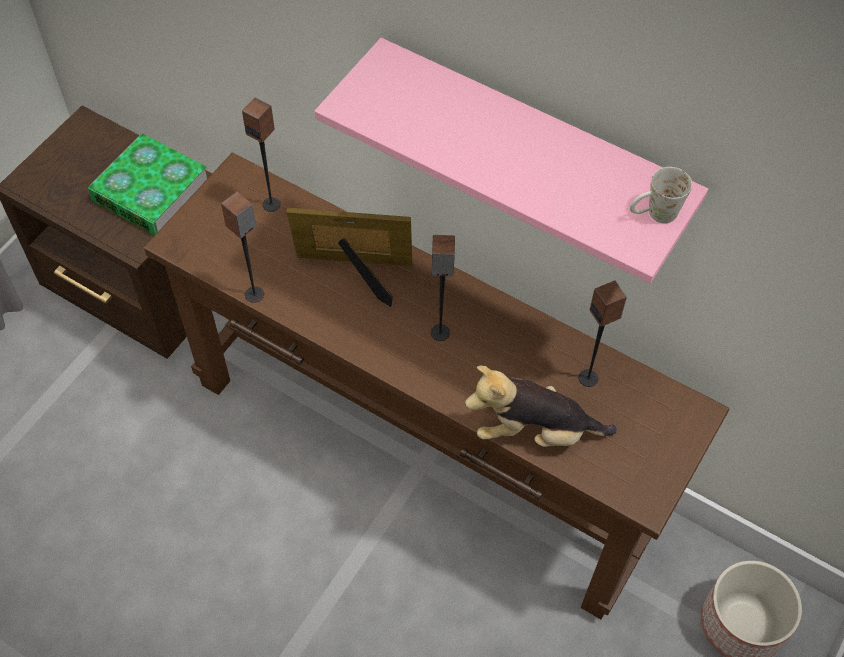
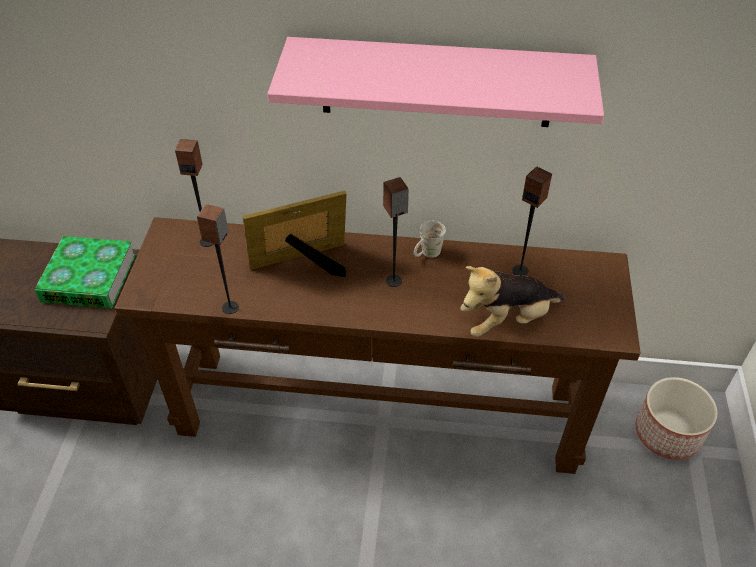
camera: 25 degrees left, 10 degrees down
(654, 215) = (573, 80): white mug -> white mug (427, 254)

